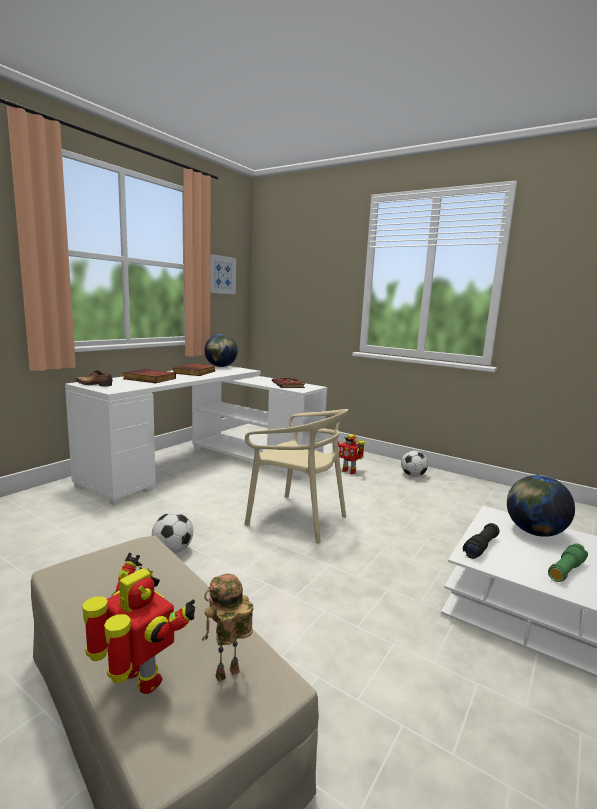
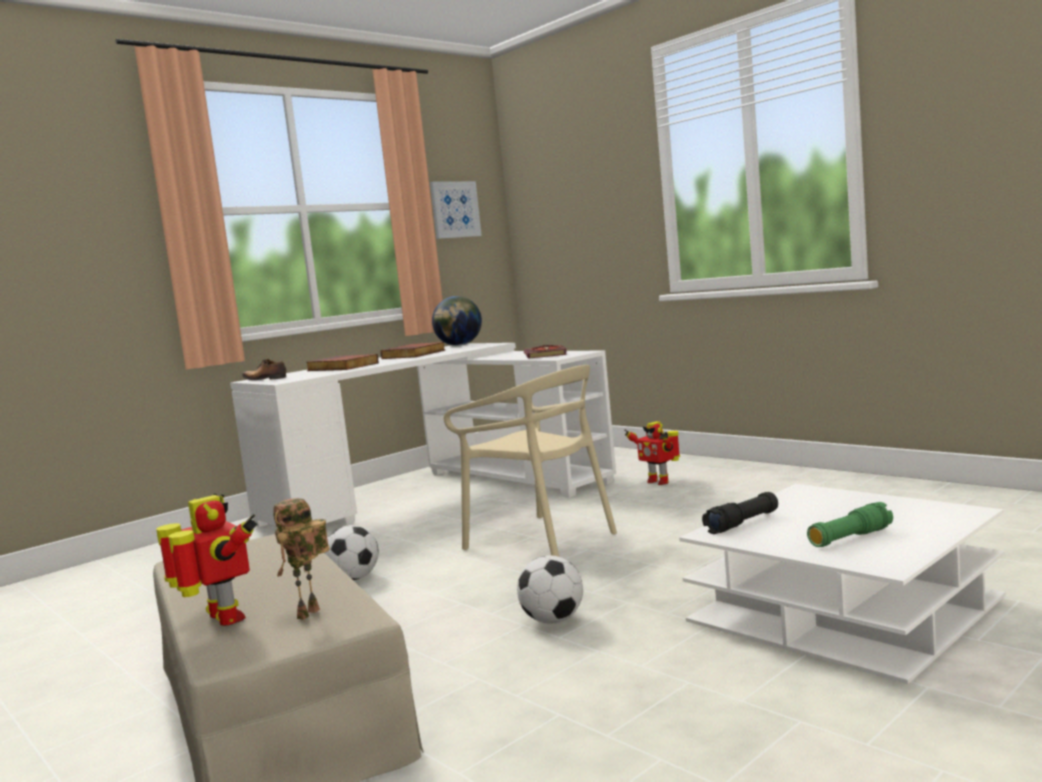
camera: 15 degrees right, 5 degrees down
(227, 677) = (309, 615): toy robot -> toy robot turned 45 degrees counterclockwise
(413, 476) = (764, 480): football -> football (553, 620)
(534, 532) = (847, 505): globe -> none

